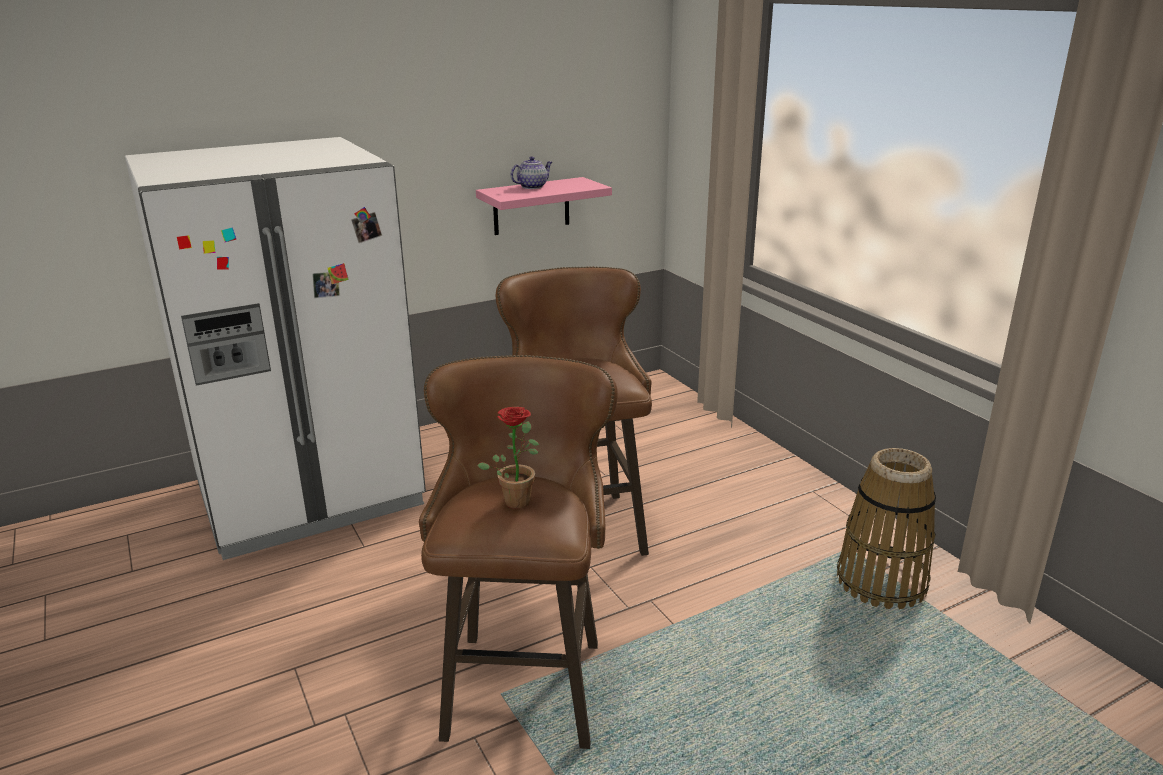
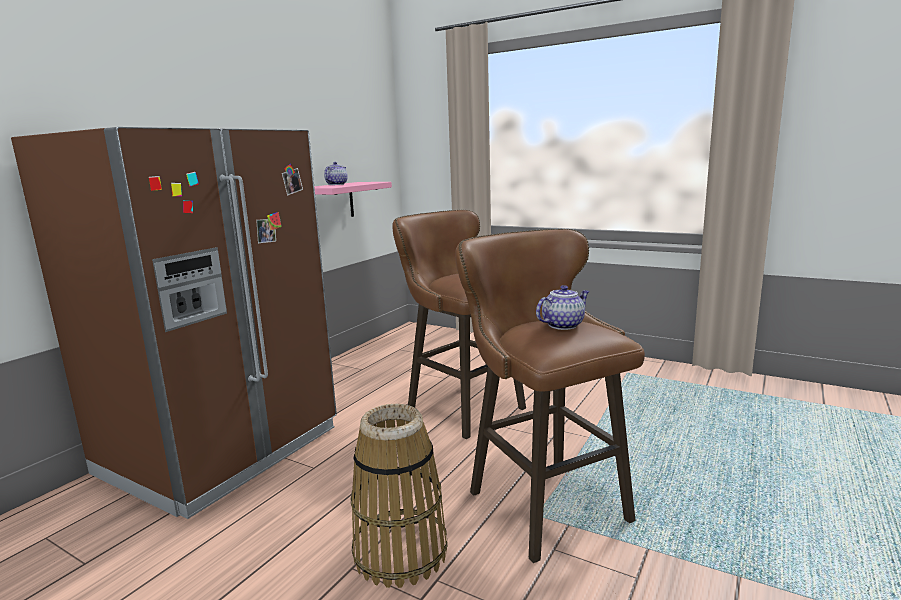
camera: 30 degrees left, 10 degrees down
(309, 494) = (221, 451): white fridge -> brown fridge
(517, 498) = (563, 325): potted plant -> teapot
(881, 581) = (662, 382): basket -> basket (400, 552)

